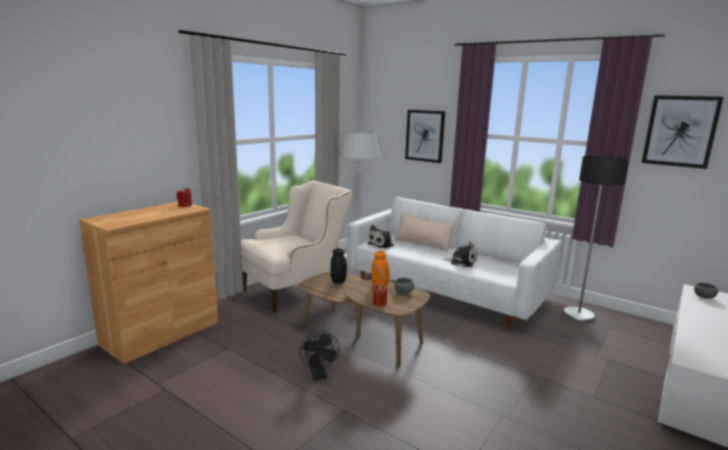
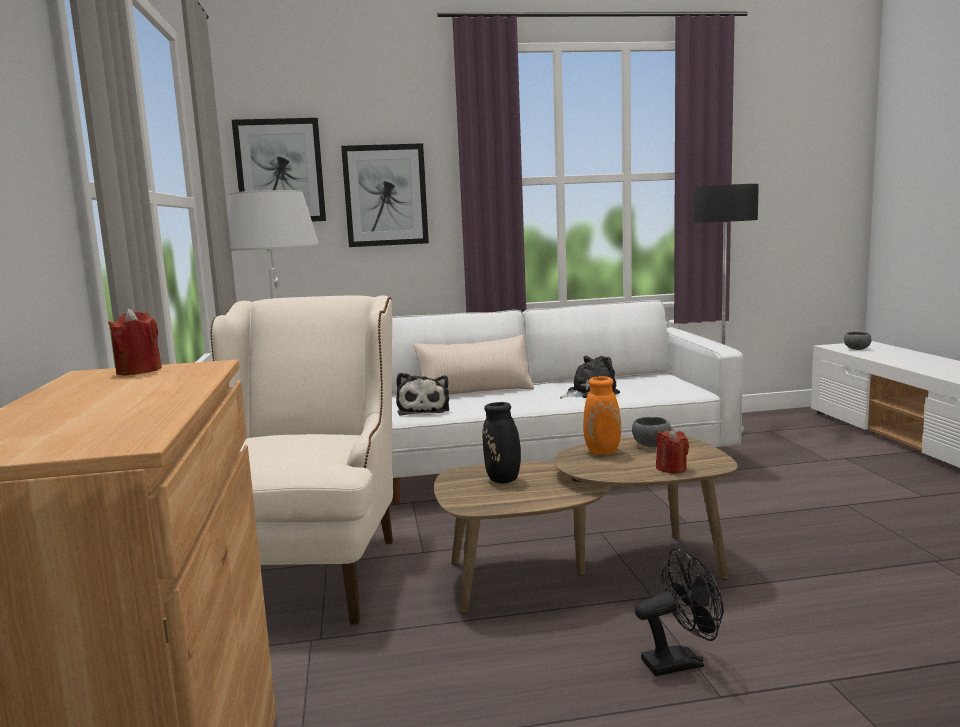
camera: 45 degrees left, 5 degrees down
(319, 375) = (680, 661): black fan -> black fan turned 45 degrees counterclockwise
(680, 131) = (770, 146): picture -> picture (280, 171)

